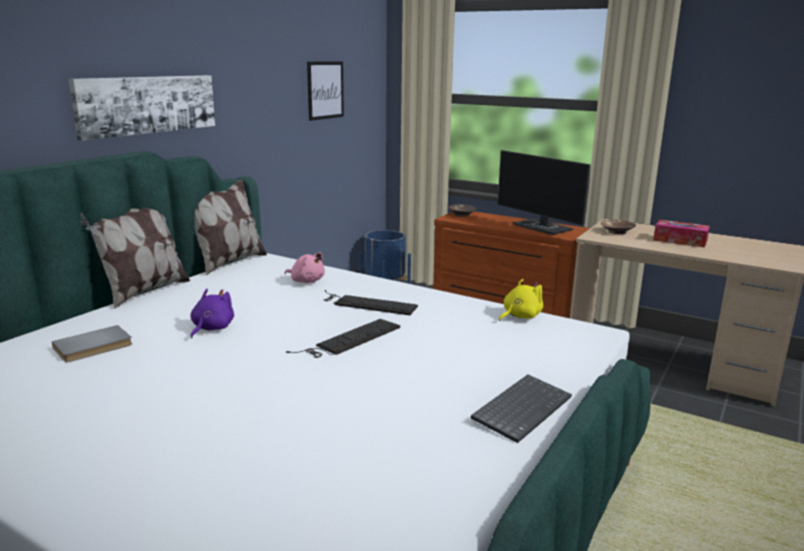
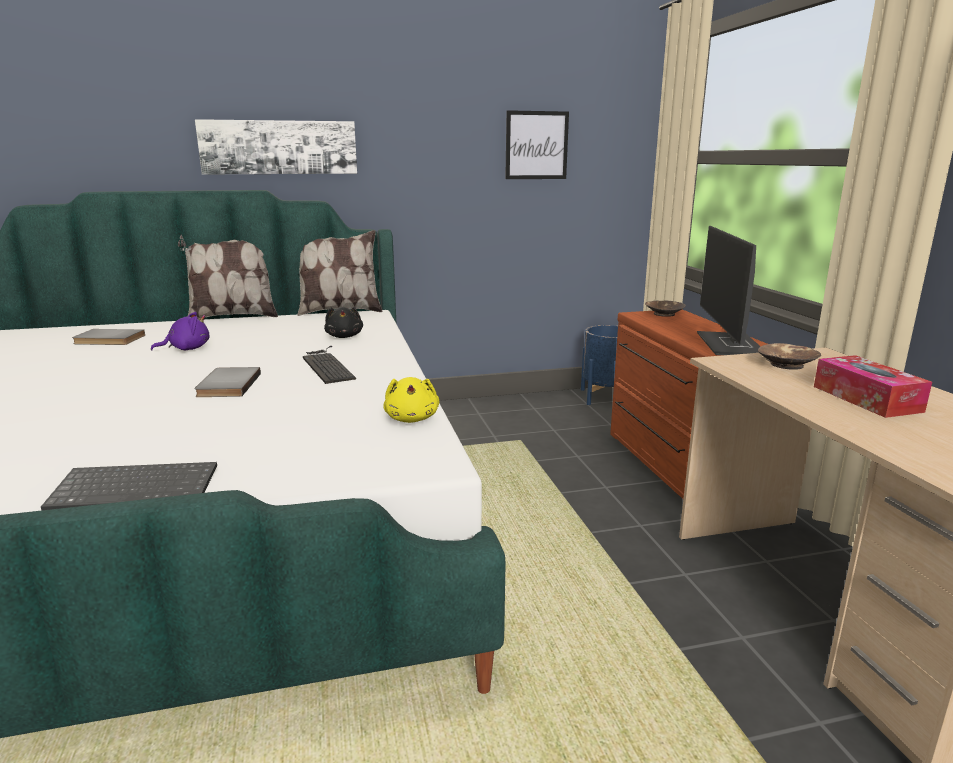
camera: 45 degrees right, 0 degrees up
(306, 281) = (344, 336): pink plush toy -> black plush toy
(349, 340) = (226, 385): keyboard -> grey book
(520, 316) = (412, 418): yellow plush toy -> yellow plush toy turned 75 degrees clockwise

